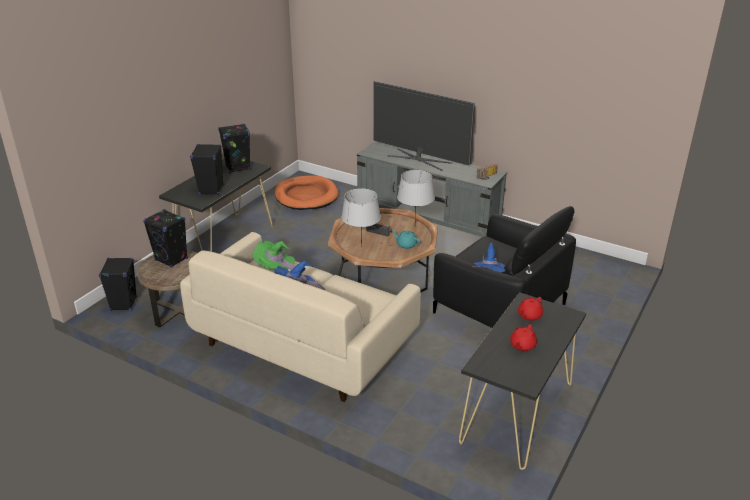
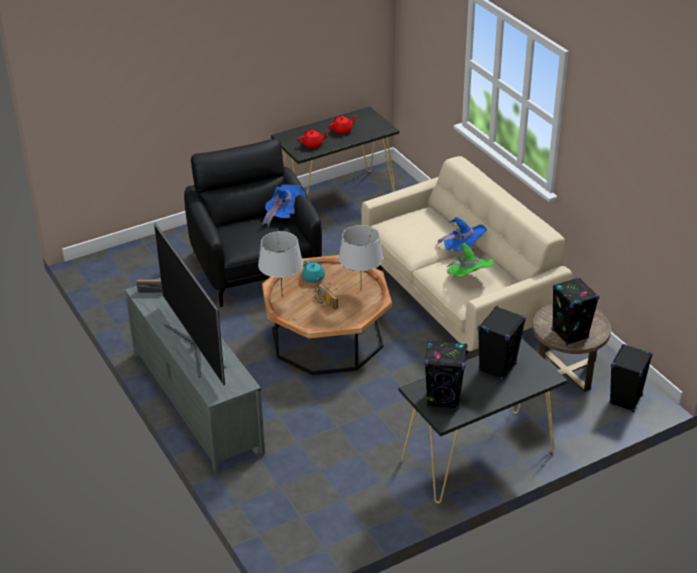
camera: 150 degrees left, 5 degrees up
(306, 196) = (316, 506): orange dog bed -> none

